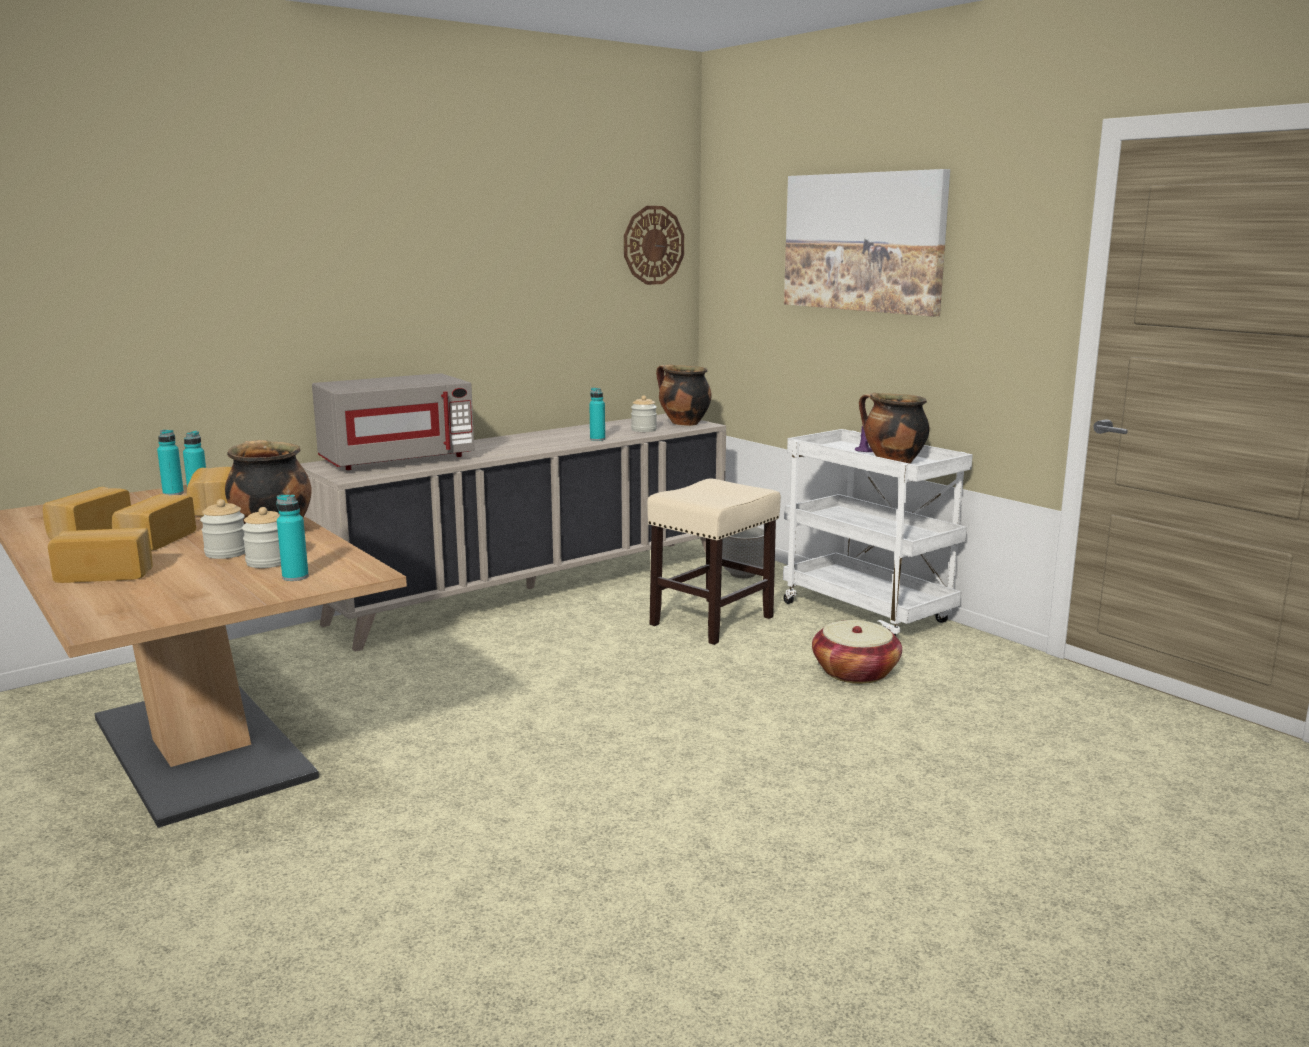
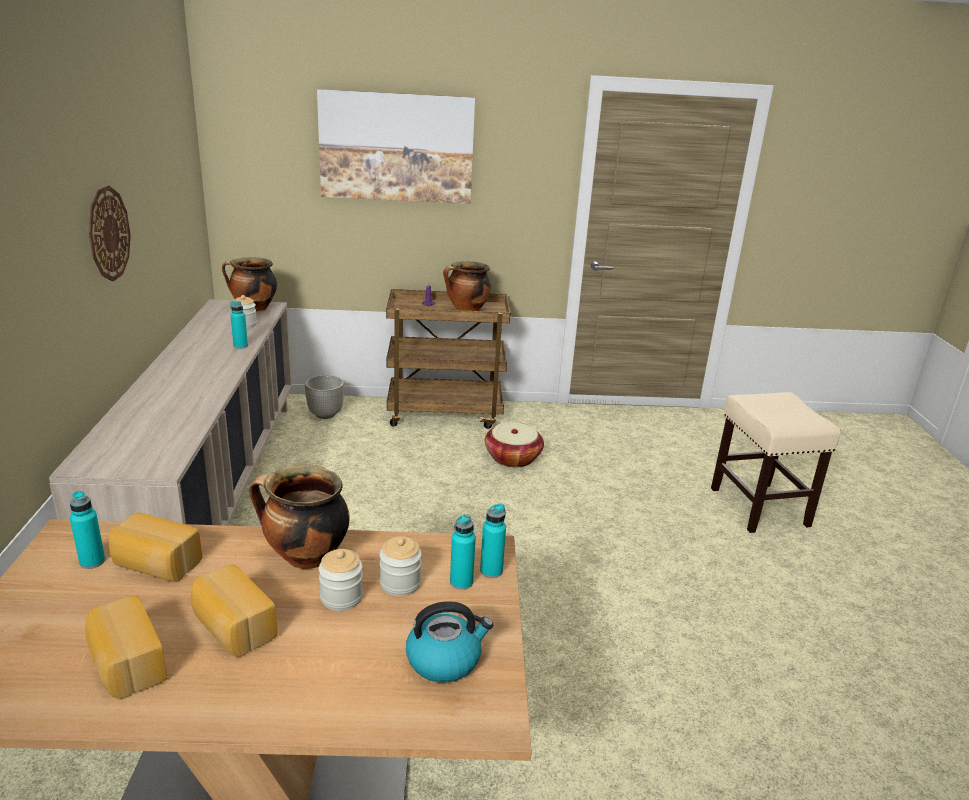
camera: 55 degrees left, 10 degrees up
(106, 574) = (320, 684): bread -> none
(170, 596) = (445, 659): none -> kettle
(173, 493) = (48, 573): turquoise bottle -> turquoise bottle (491, 571)
(397, 460) = (143, 430): grey microwave -> none
(653, 245) = (183, 150): wall clock -> wall clock (108, 233)
(712, 620) = (379, 459): beige stool -> beige stool (758, 506)
(869, 613) = (445, 413): white cart -> brown cart

